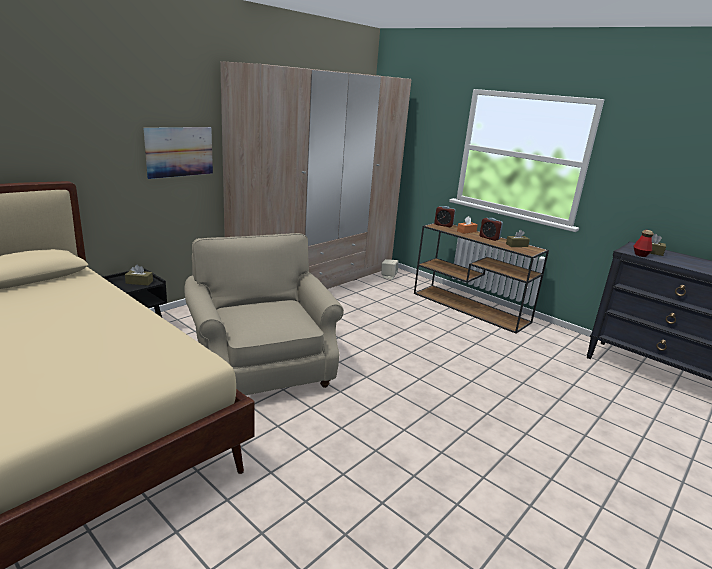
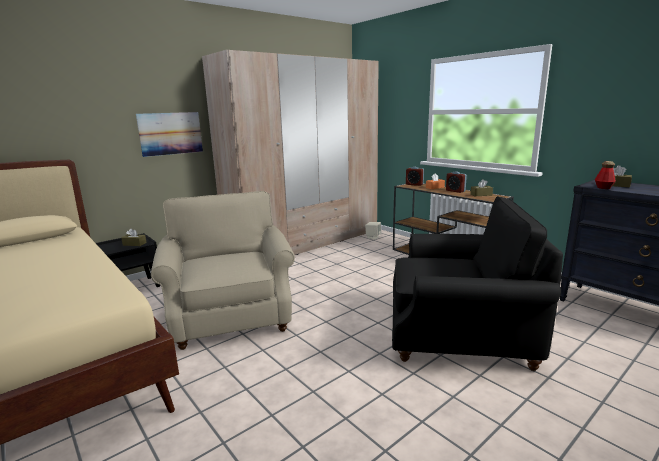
camera: 10 degrees right, 5 degrees down
(500, 393) = (459, 335): none -> black armchair

